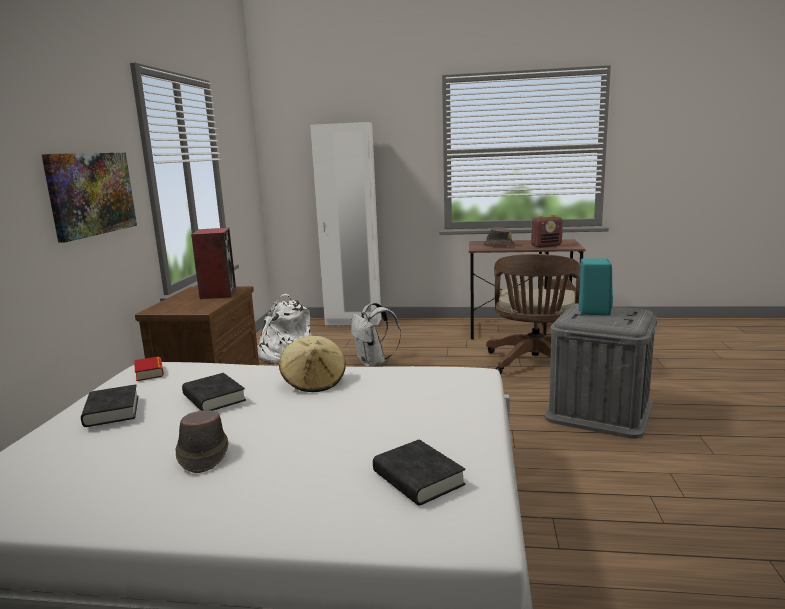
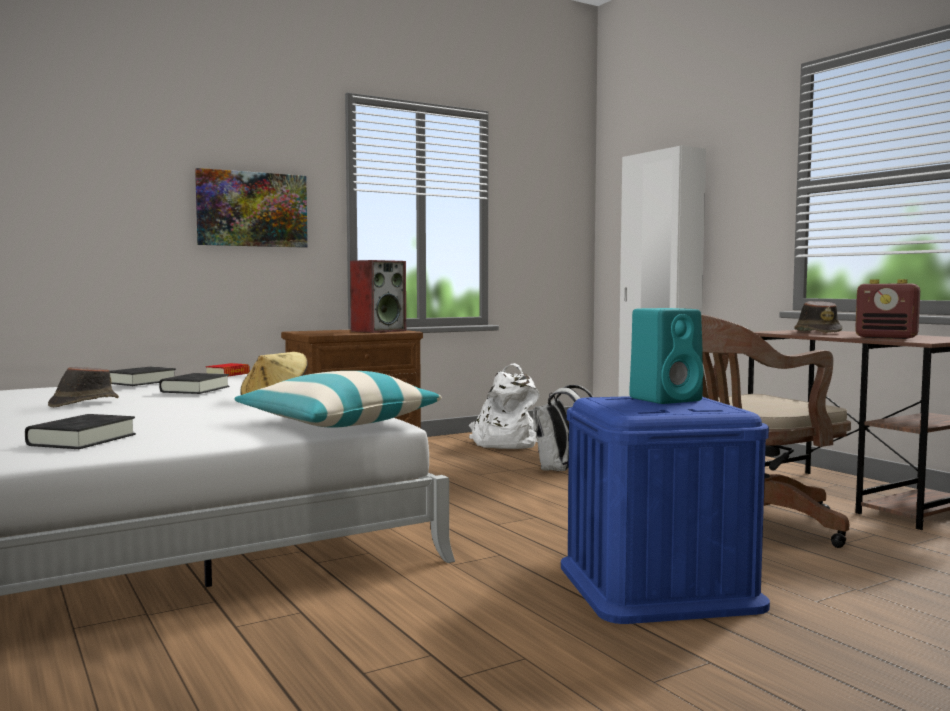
camera: 50 degrees right, 10 degrees down
(455, 383) = (338, 422): none -> pillow
(599, 411) = (658, 585): grey storage box -> blue storage box

